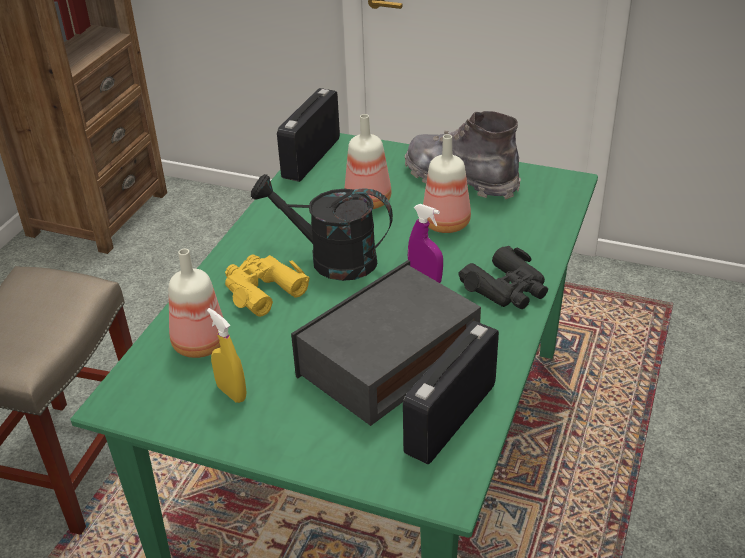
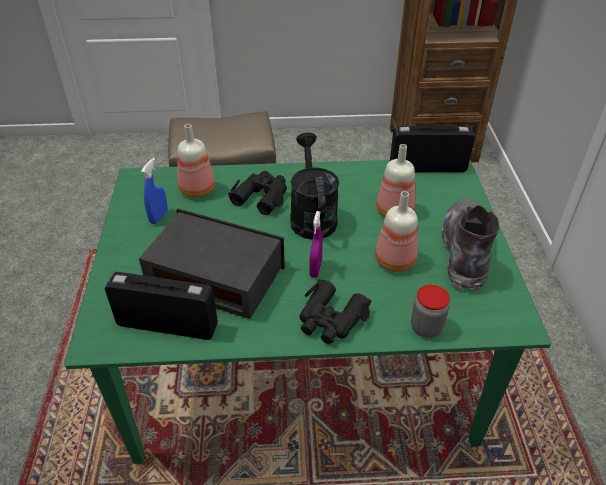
camera: 65 degrees right, 5 degrees up
(231, 393) = (158, 217): yellow spray bottle -> blue spray bottle
(262, 290) = (261, 196): yellow binoculars -> black binoculars
(548, 232) = (426, 327): none -> jar

